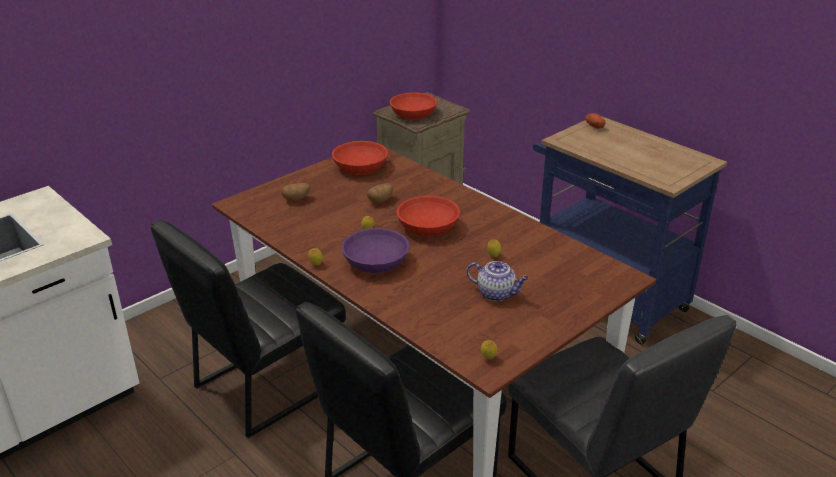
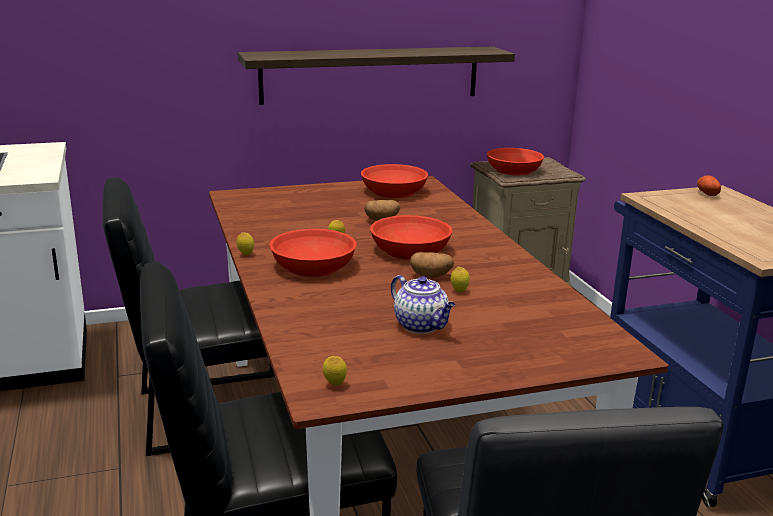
camera: 25 degrees right, 10 degrees down
(290, 58) = (371, 74): none -> shelf
(296, 199) = (294, 203): potato -> potato (431, 276)
(376, 261) = (313, 266): purple bowl -> red bowl

